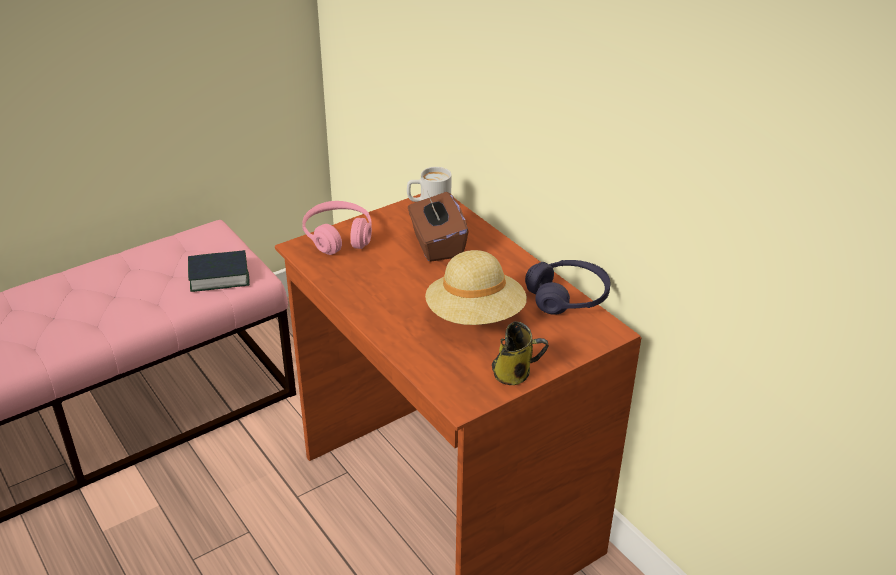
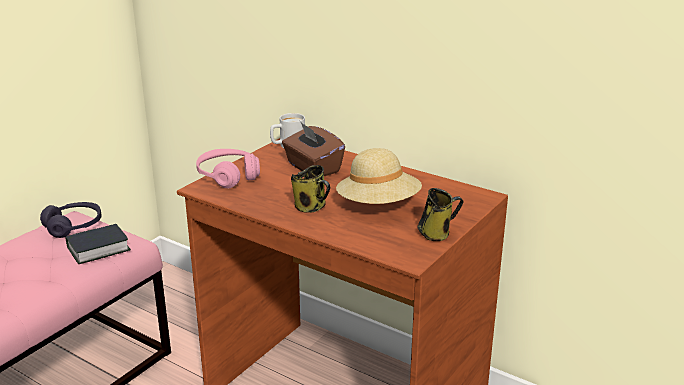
camera: 20 degrees left, 10 degrees down
(400, 302) = (311, 207): none -> mug
(567, 297) = (438, 182): purple headphones -> purple headphones (74, 226)

